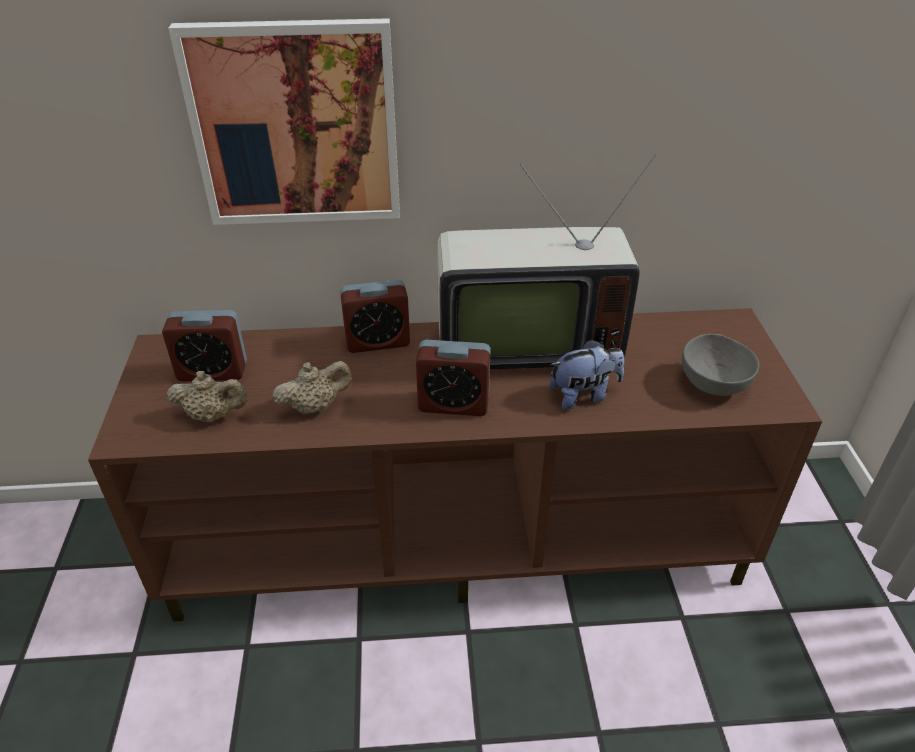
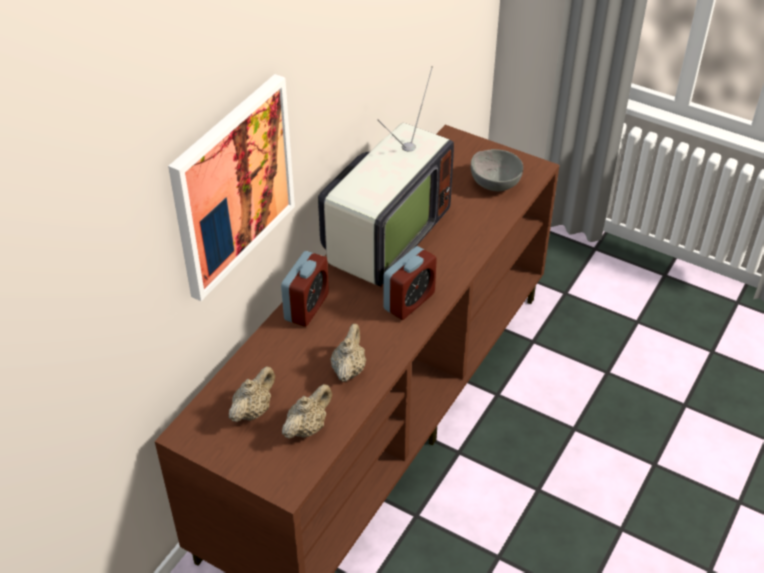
camera: 55 degrees left, 5 degrees up
(212, 371) = (253, 410): alarm clock -> beige teapot
(584, 395) = (455, 240): plush toy -> none

